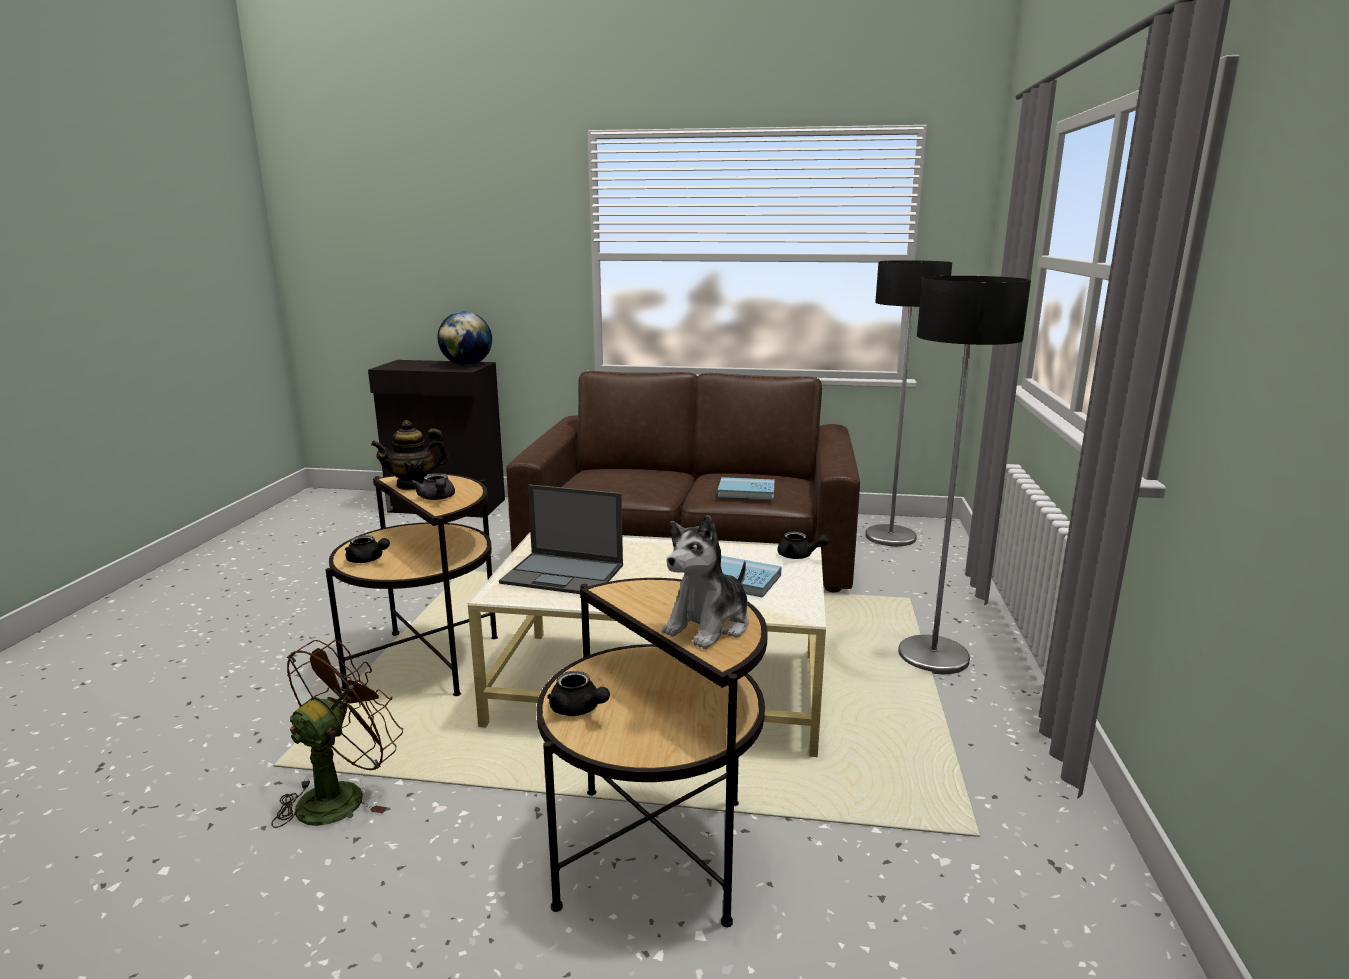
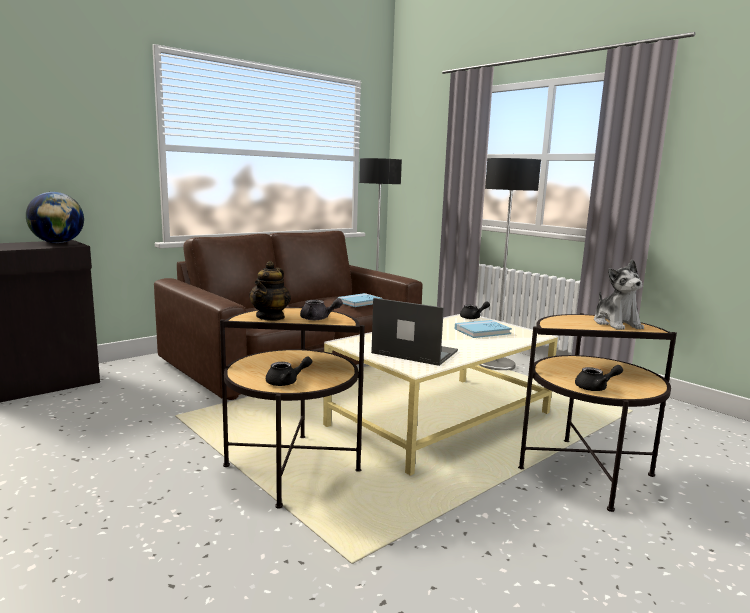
camera: 50 degrees left, 5 degrees down
(341, 795) = (428, 545): brown fan -> none
(564, 574) = (413, 352): laptop -> laptop turned 120 degrees counterclockwise

